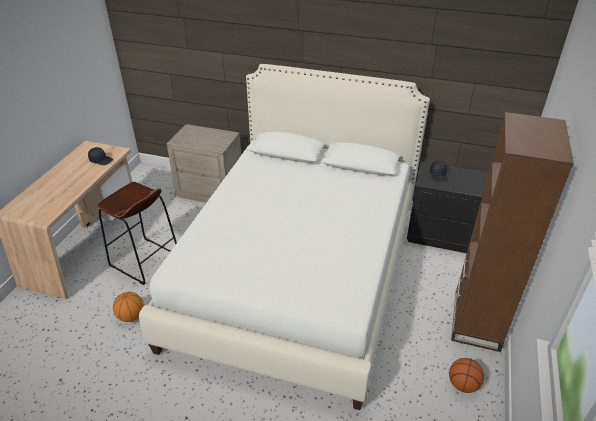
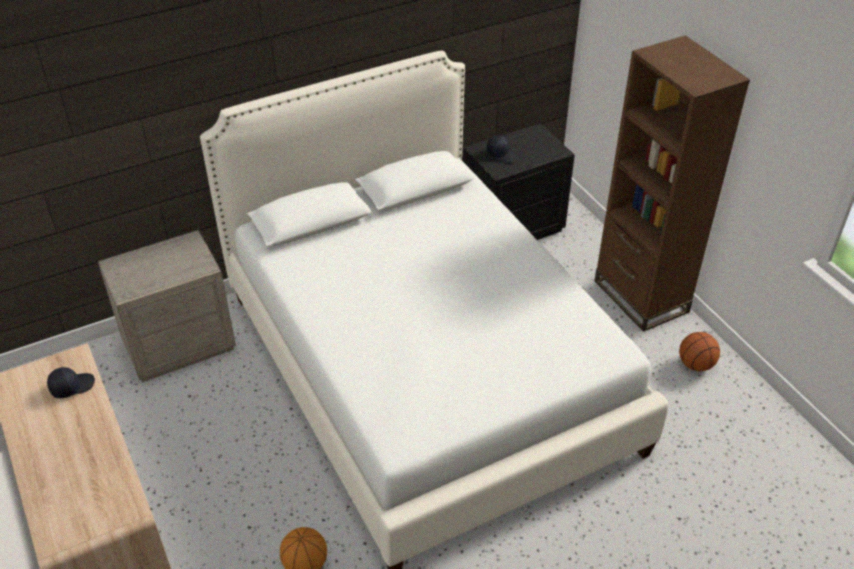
camera: 45 degrees left, 5 degrees up
(145, 261) = (222, 492): brown stool -> none

